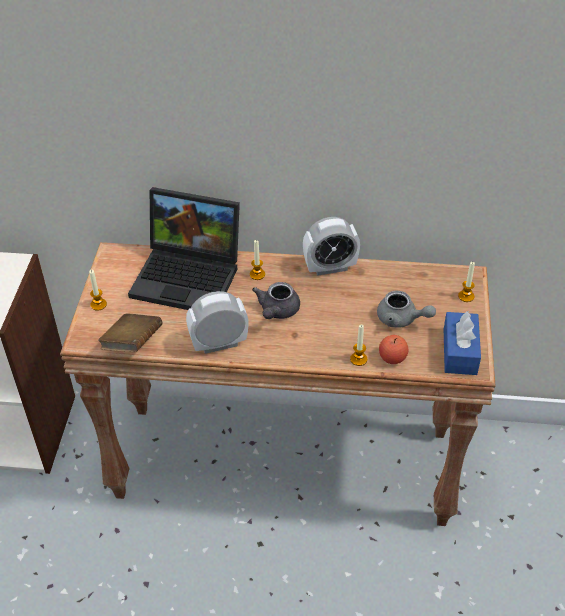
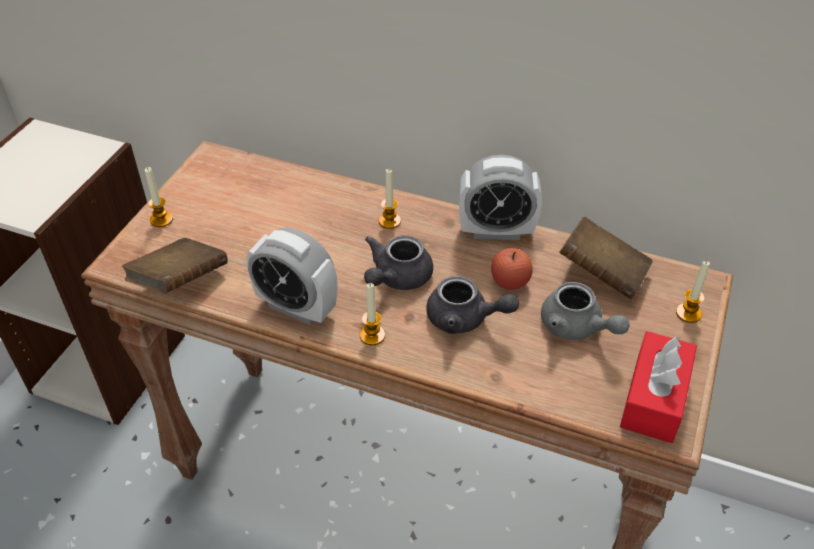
camera: 15 degrees right, 0 degrees up
(190, 276) = (298, 205): laptop -> none
(219, 344) = (296, 307): alarm clock -> alarm clock turned 150 degrees counterclockwise
(330, 328) = (465, 319): none -> grey teapot
(358, 359) = (490, 375): candle -> candle (372, 335)
(392, 358) = (543, 385): apple -> apple (510, 281)
(406, 282) = (602, 274): none -> brown book
(459, 351) = (654, 398): blue tissue box -> red tissue box

